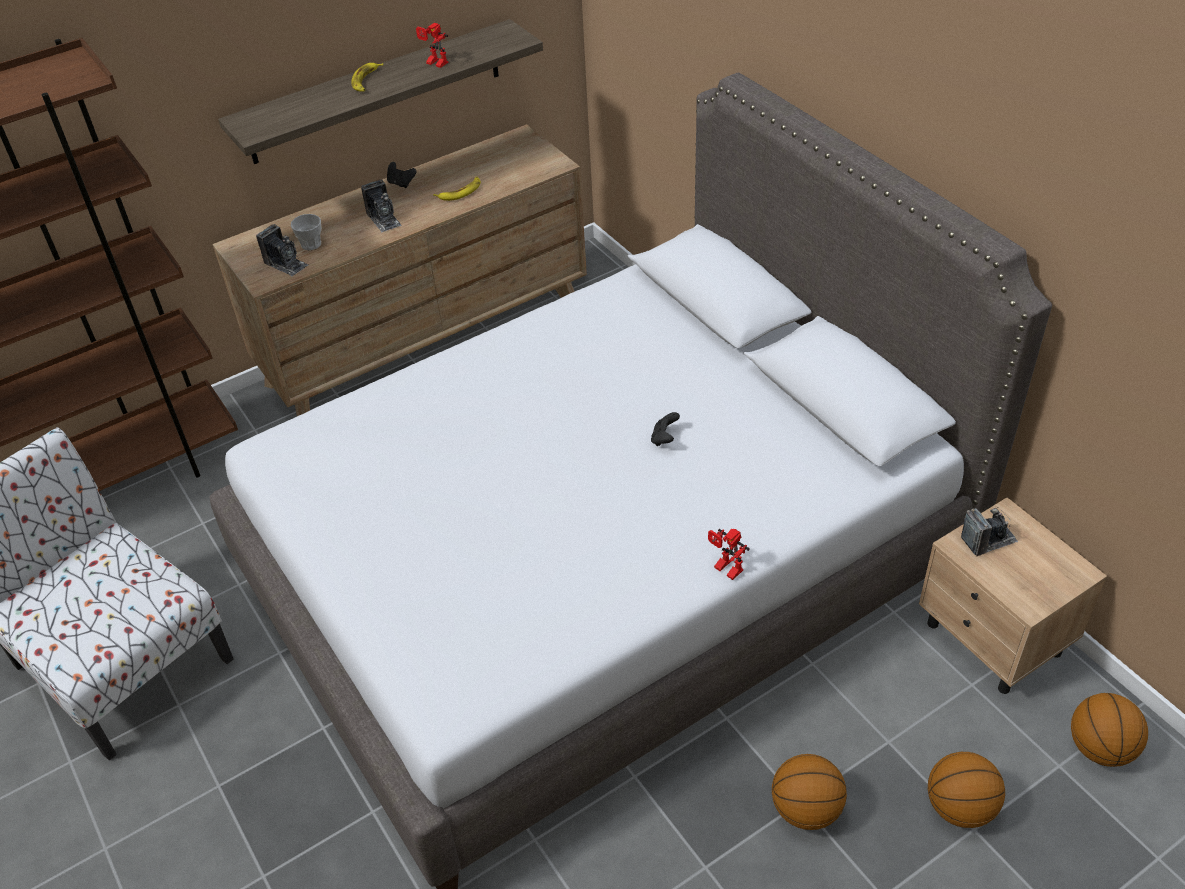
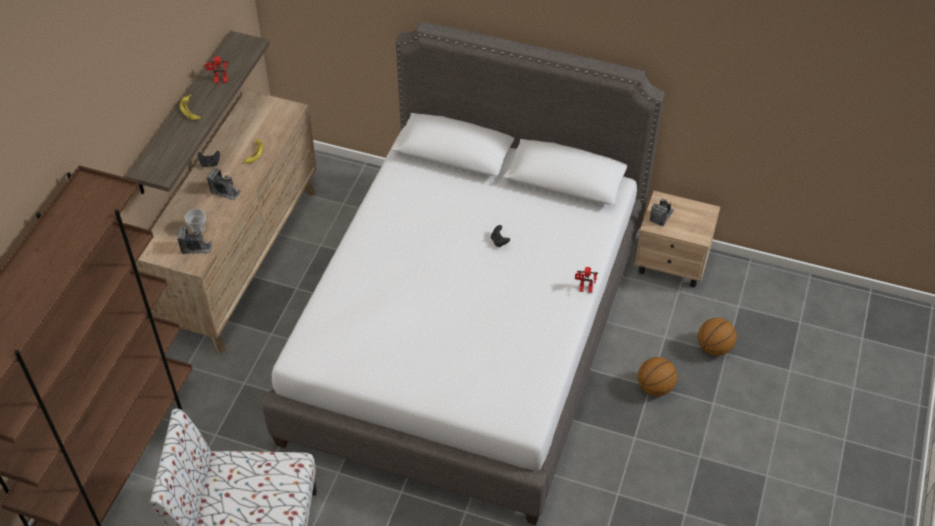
camera: 40 degrees left, 5 degrees up
(1100, 748) = (748, 288): basketball -> none

